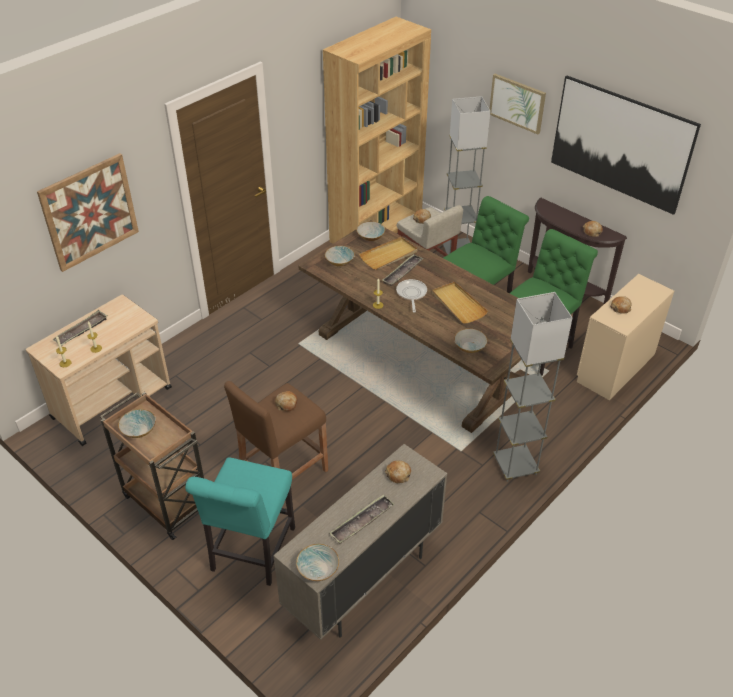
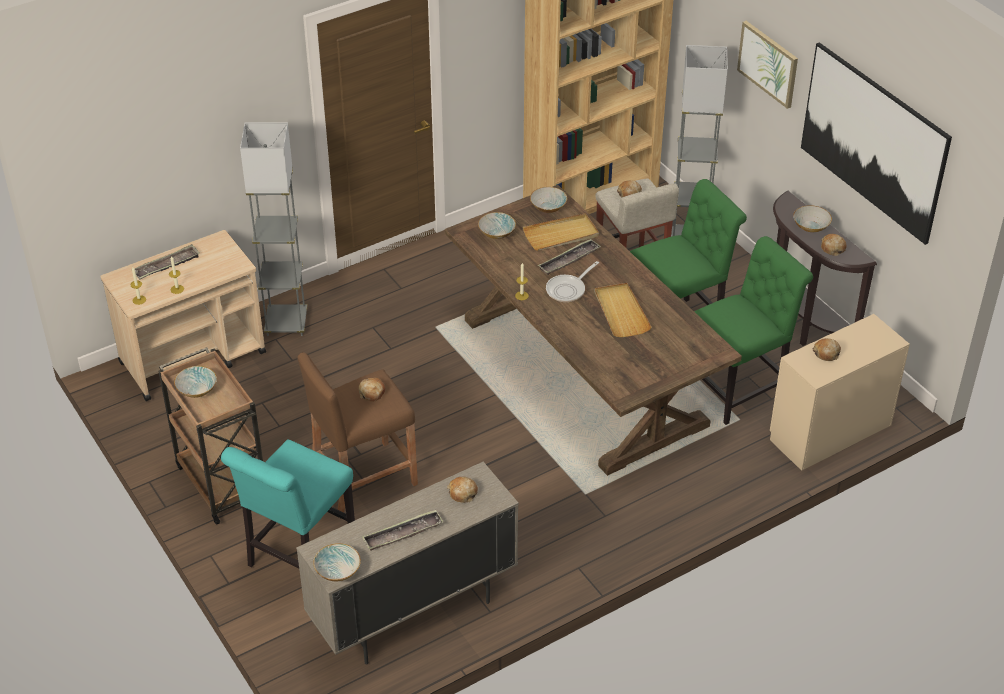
camera: 15 degrees right, 0 degrees up
(89, 212) = (197, 130): picture -> none
(411, 294) = (568, 289): frying pan -> frying pan turned 150 degrees counterclockwise
(469, 347) = (611, 366): bowl -> bowl (810, 226)
(515, 466) = (645, 524): grey floor lamp -> grey floor lamp (286, 323)

